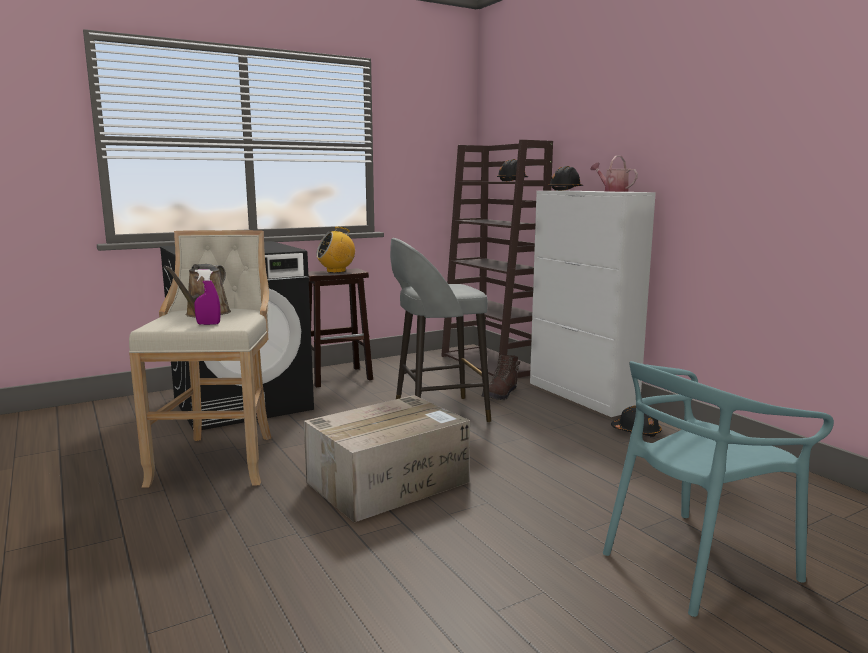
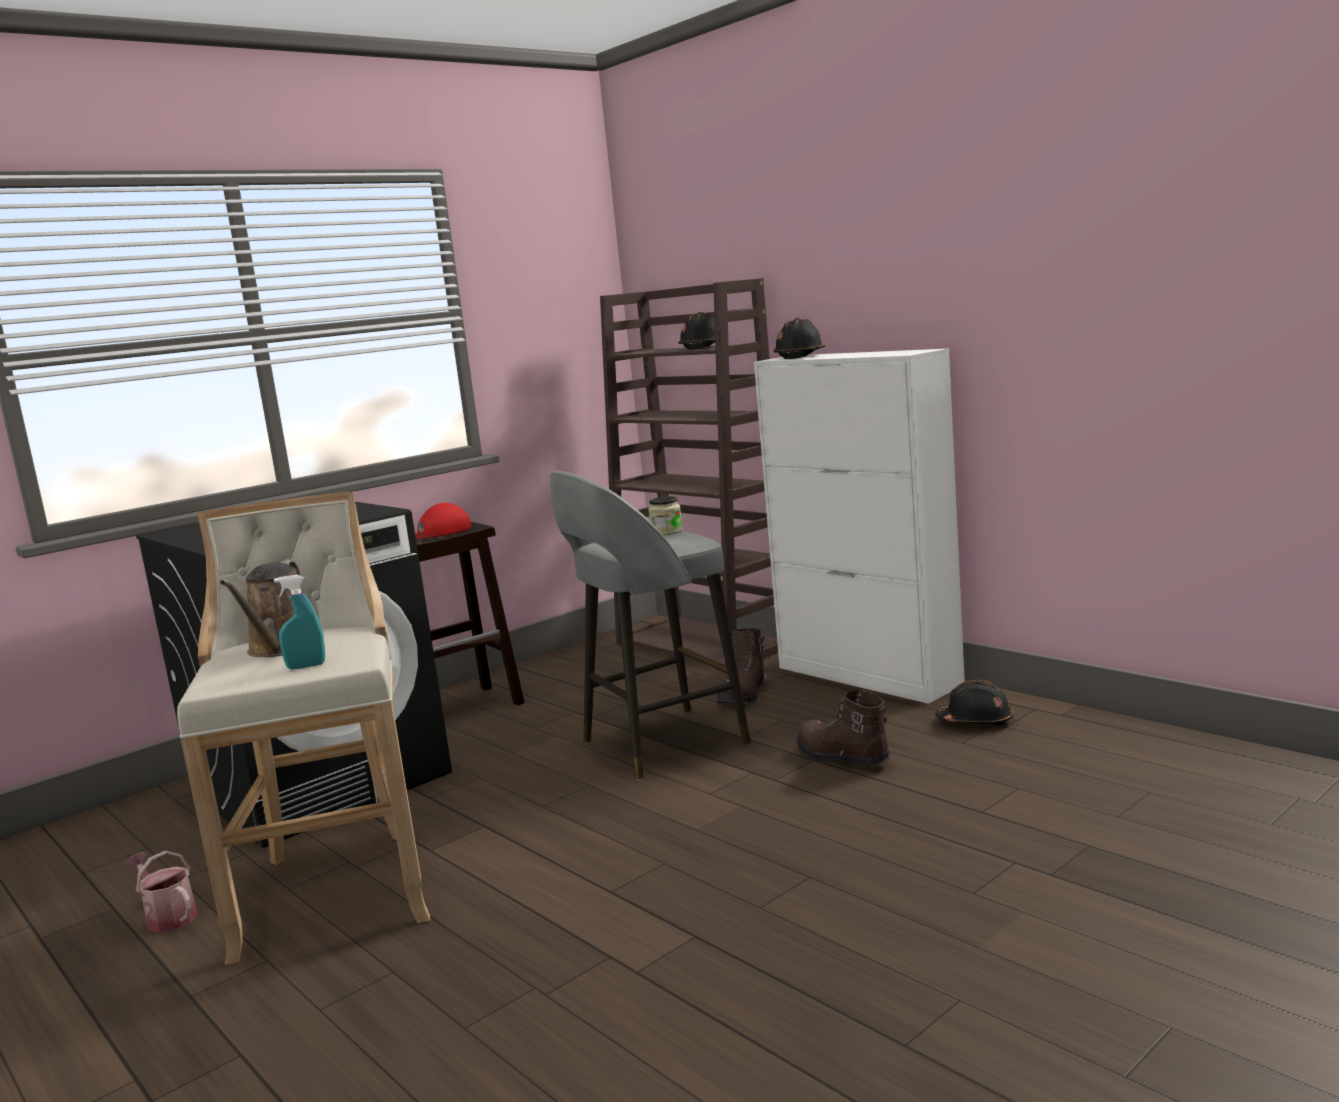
camera: 10 degrees left, 0 degrees up
(208, 324) = (306, 666): purple spray bottle -> turquoise spray bottle
(336, 271) = (439, 532): radio -> red cap
(389, 482) = (640, 873): cardboard box -> none
(458, 285) = (666, 532): none -> jar
(541, 439) = (841, 758): none -> brown boot
(613, 191) = (881, 352): watering can -> watering can (168, 916)
(696, 562) = (1150, 909): turquoise chair -> none

